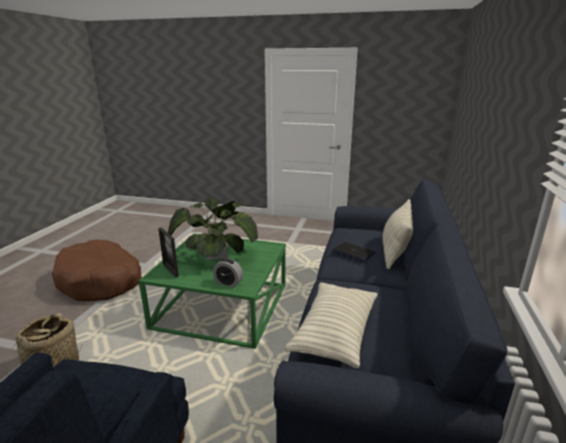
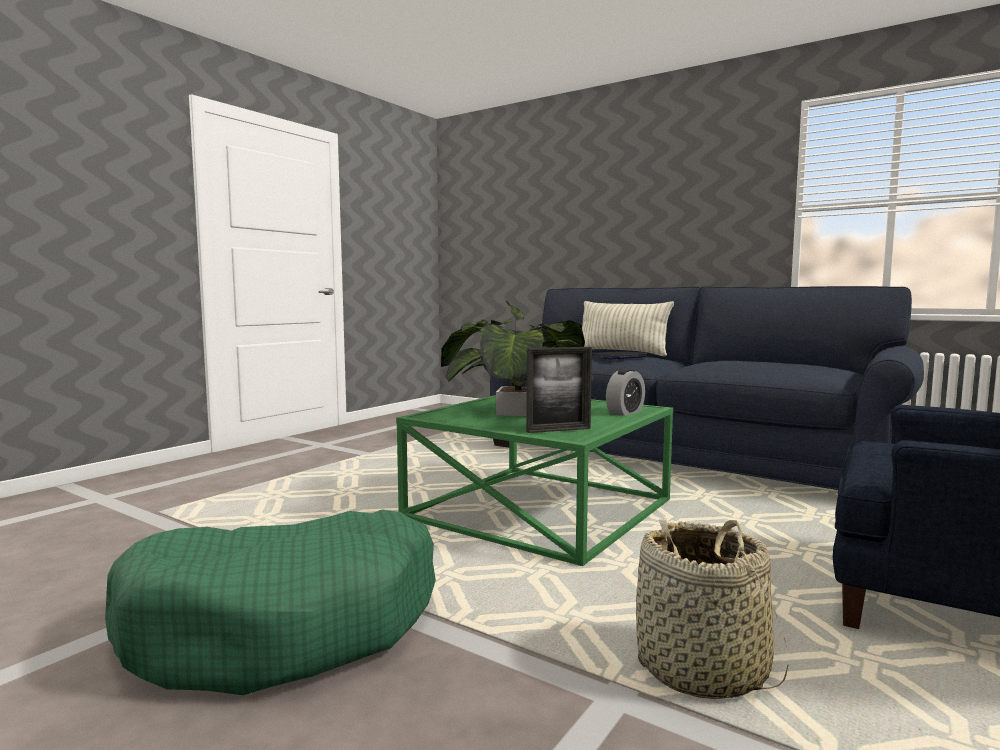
camera: 70 degrees left, 15 degrees down
(101, 281) = (285, 625): brown dog bed -> green dog bed
(335, 333) = (798, 369): pillow -> none

